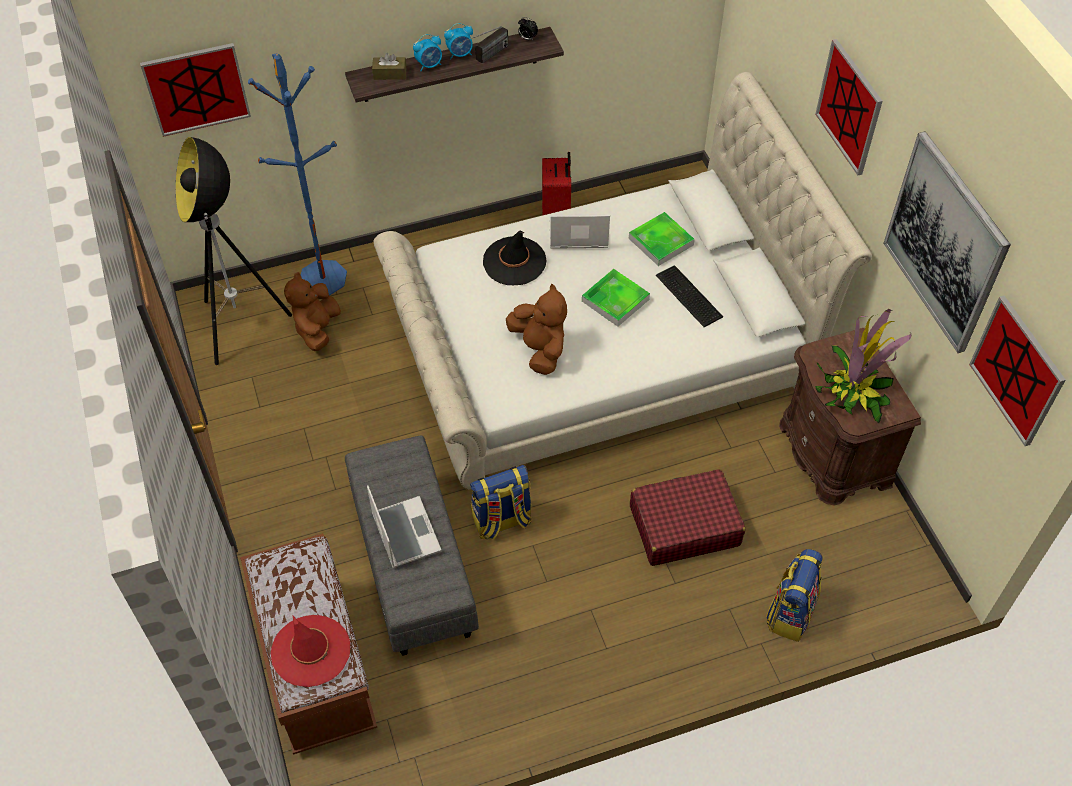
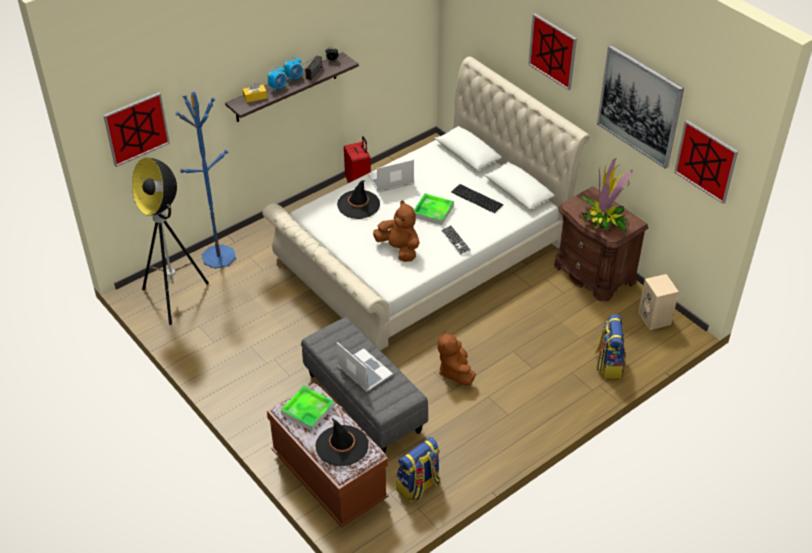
camera: 20 degrees left, 10 degrees down
(311, 651) = (342, 446): red hat -> black hat
(317, 329) = (230, 287): brown plush toy -> brown plush toy (455, 371)
(390, 74) = (255, 97): brown tissue box -> yellow tissue box
(502, 521) = (408, 364): backpack -> backpack (418, 487)
(626, 358) = (455, 241): none -> keyboard
(661, 241) = (444, 173): tray -> tray (307, 410)
(684, 525) = (523, 336): red suitcase -> none
(895, 557) = (655, 318): none -> beige speaker

